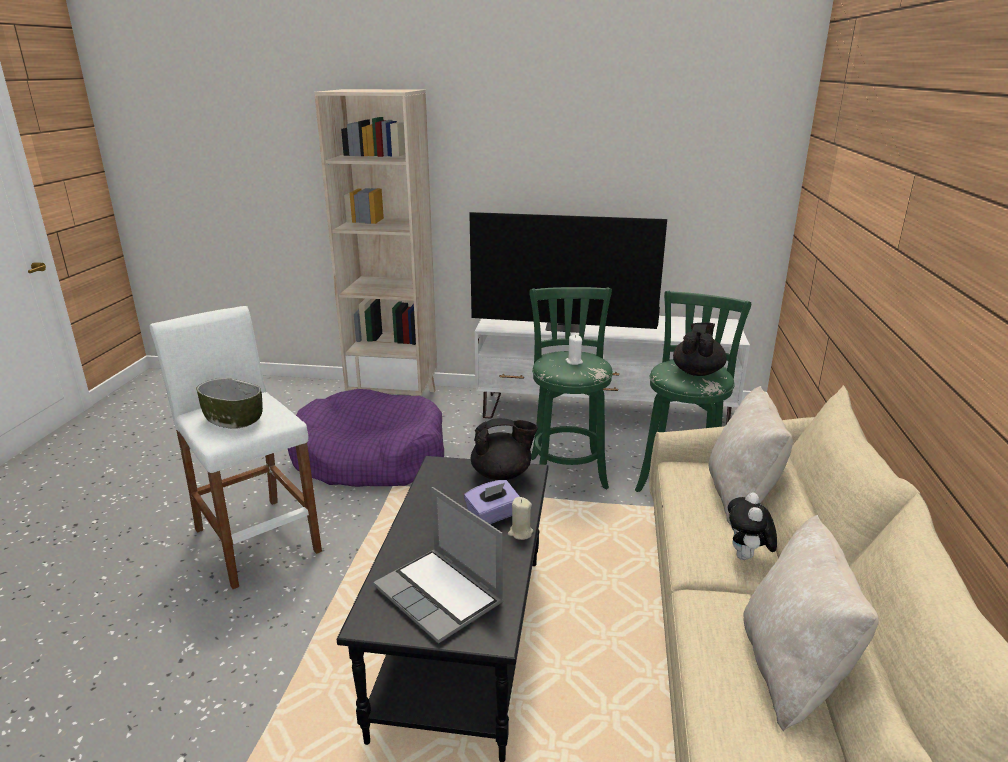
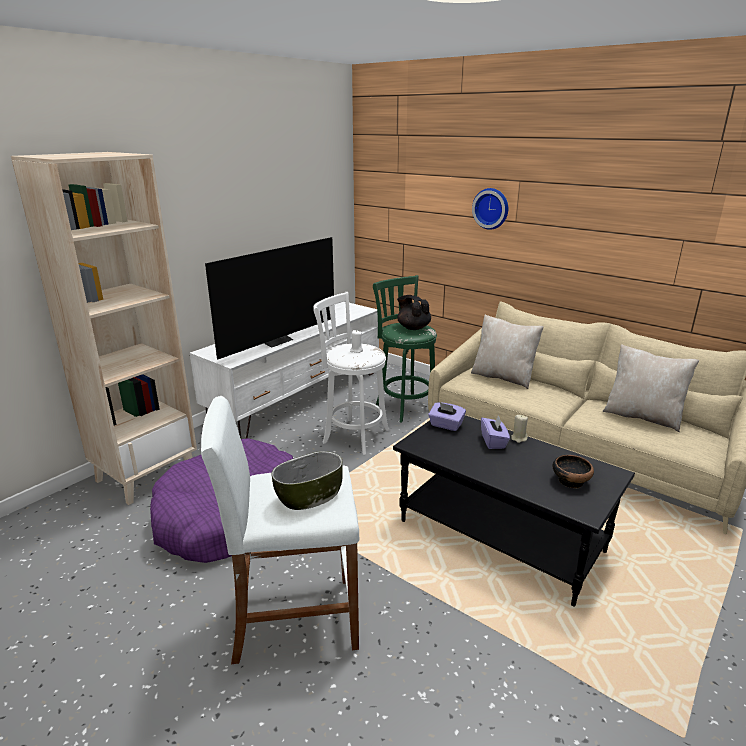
camera: 60 degrees left, 0 degrees up
(440, 596) = (570, 481): laptop -> bowl
(502, 474) = (446, 425): black teapot -> purple tissue box
(567, 470) = (353, 435): green stool -> white stool
(746, 557) = (556, 395): plush toy -> none
(880, 219) = (491, 208): none -> wall clock

